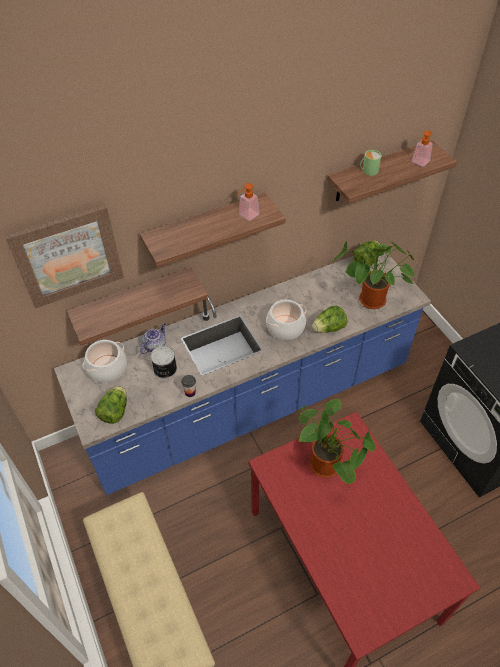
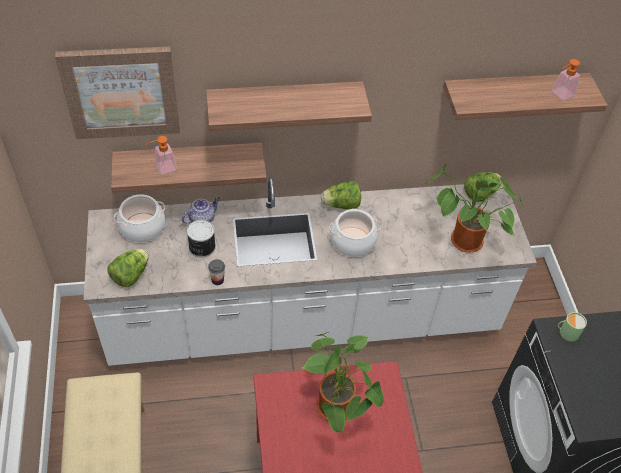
camera: 15 degrees right, 0 degrees up
(246, 216) = (329, 102): soap dispenser -> soap dispenser (162, 168)
(250, 404) = (304, 320): blue counter -> white counter
(328, 328) = (401, 258): lettuce -> lettuce (341, 205)
(368, 170) = (494, 88): green mug -> green mug (567, 332)

